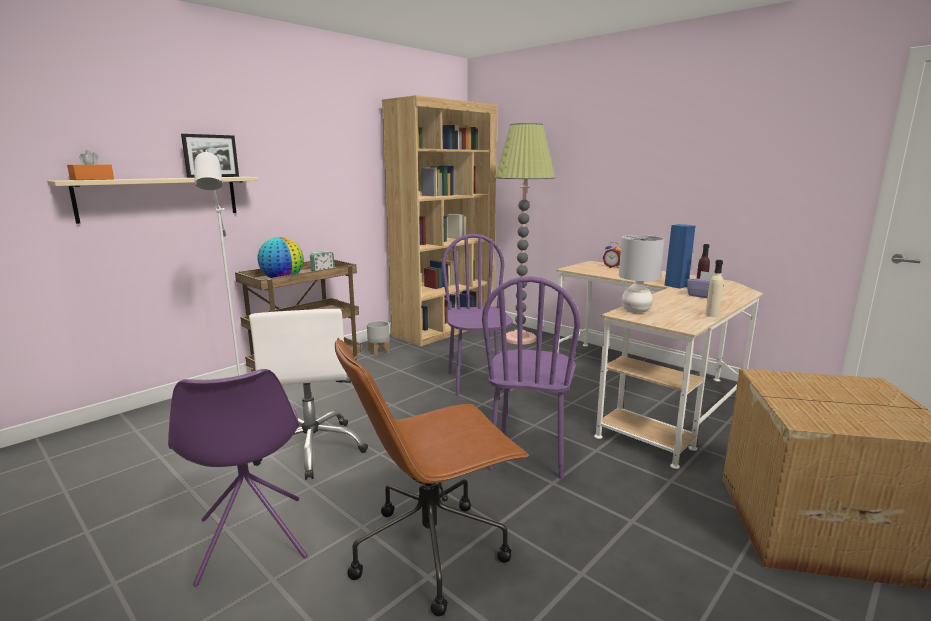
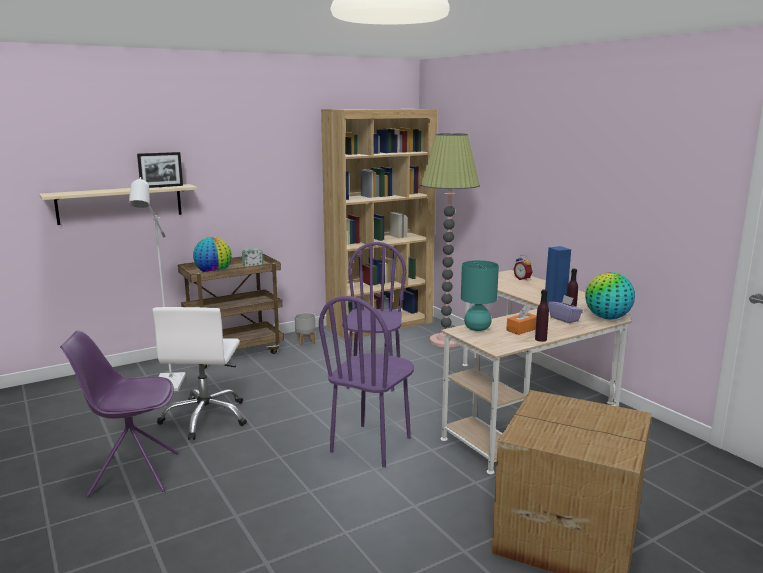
camera: 15 degrees right, 0 degrees up
(92, 179) = (69, 192): orange tissue box -> orange tissue box (522, 329)
(251, 540) = (133, 474): purple chair -> purple chair turned 90 degrees clockwise
(432, 549) = (249, 500): brown office chair -> none
(636, 310) = (477, 328): grey table lamp -> turquoise table lamp
(712, 315) = (540, 339): beige bottle -> purple bottle
(739, 292) = (607, 318): none -> globe

